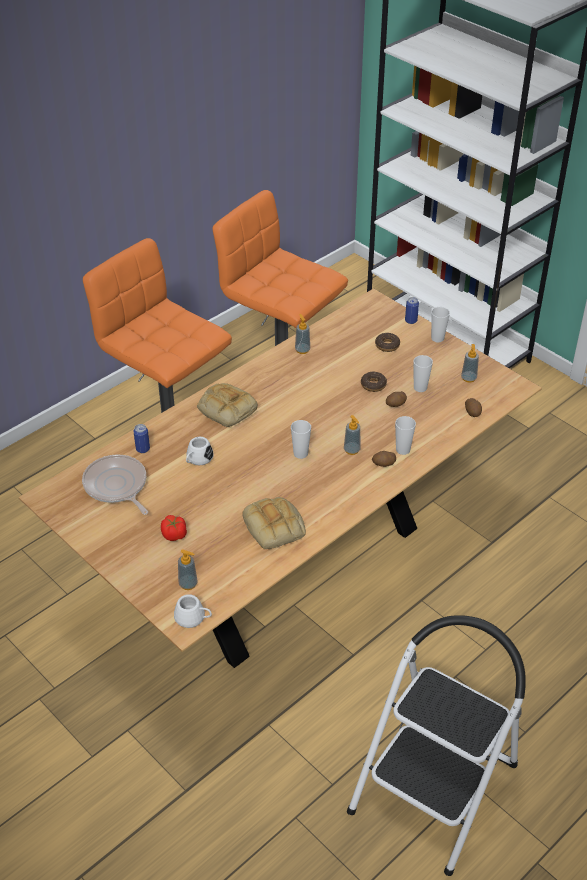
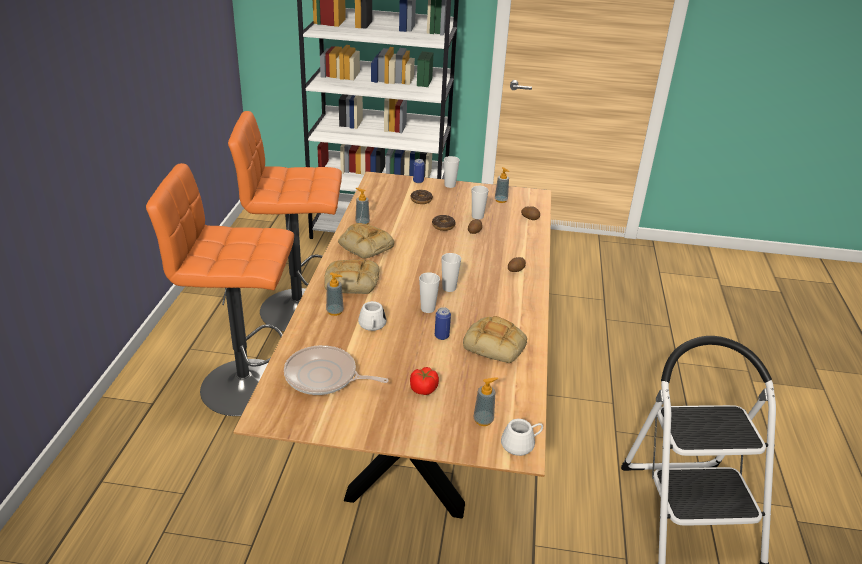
camera: 40 degrees left, 10 degrees down
(143, 449) = (313, 339): can -> can (441, 336)
(277, 376) = (364, 246): none -> bread
(352, 450) = (482, 271): soap dispenser -> soap dispenser (335, 311)
(403, 450) = (517, 256): cup -> cup (427, 309)

